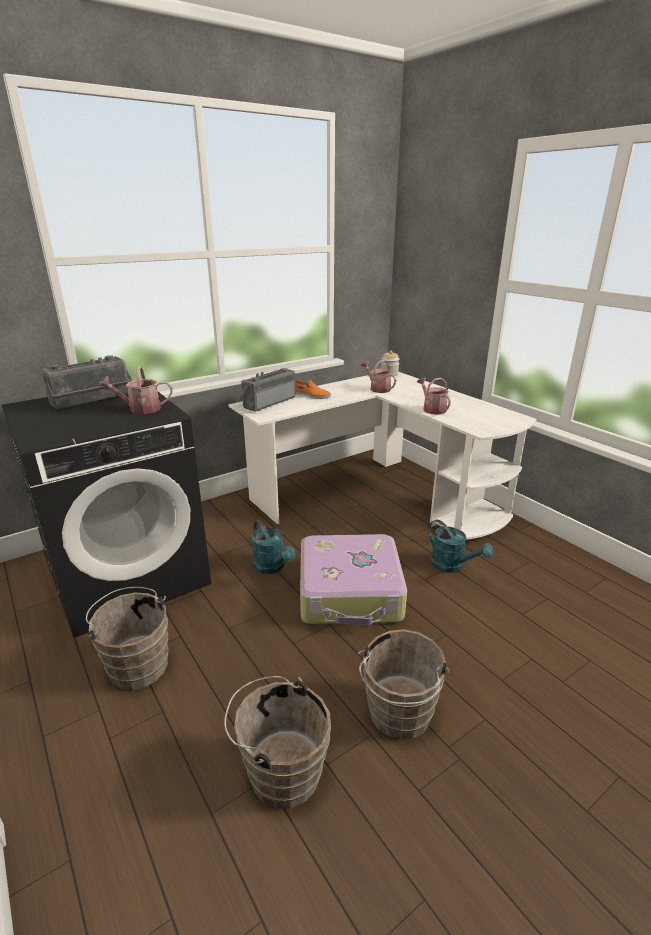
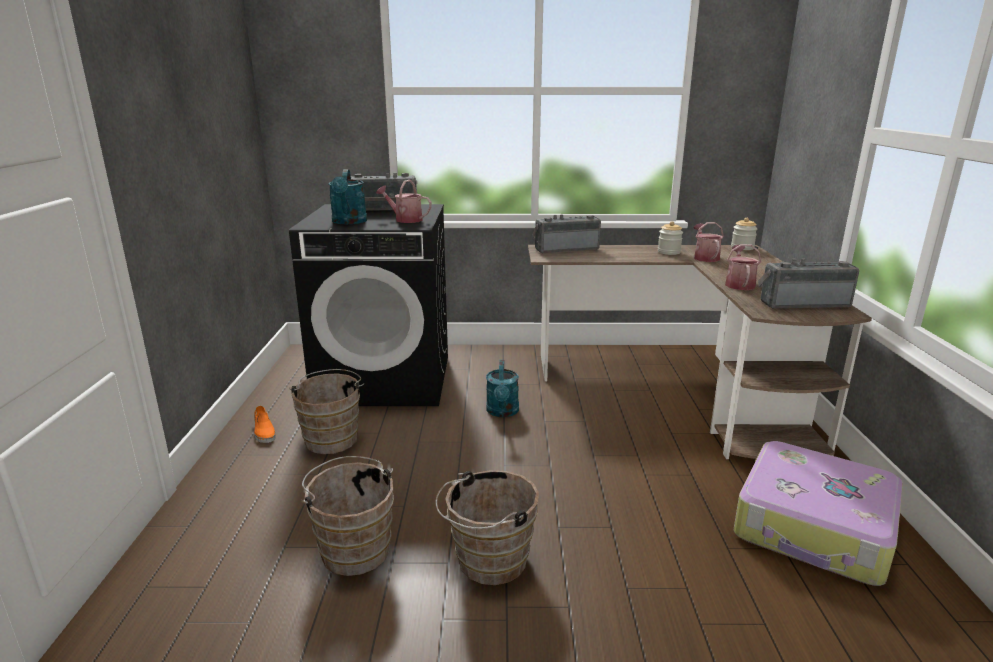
camera: 35 degrees right, 5 degrees down
(311, 395) = (619, 251): orange shoe -> orange shoe (264, 431)
(347, 389) = (669, 252): none -> jar
(350, 592) = (553, 456): suitcase -> suitcase (814, 528)
(381, 495) = (685, 389): white desk -> brown desk
(452, 566) = (693, 475): turquoise watering can -> turquoise watering can (349, 222)
(488, 416) = (802, 303): none -> radio

